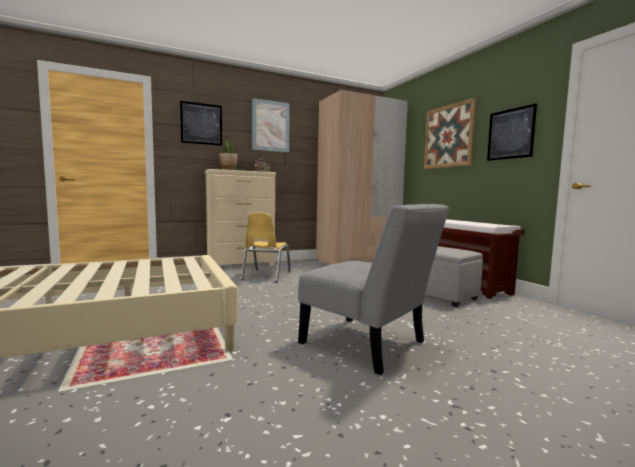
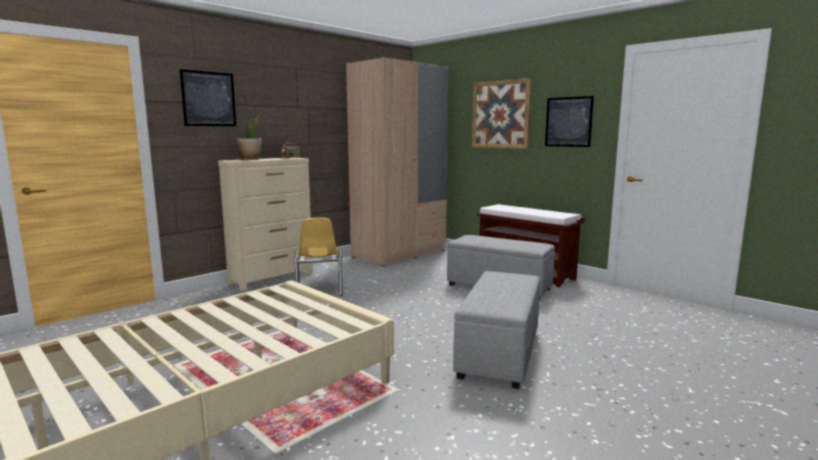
camera: 20 degrees left, 5 degrees up
(270, 126) = (292, 97): picture -> none
(368, 345) = (499, 353): grey chair -> grey ottoman

